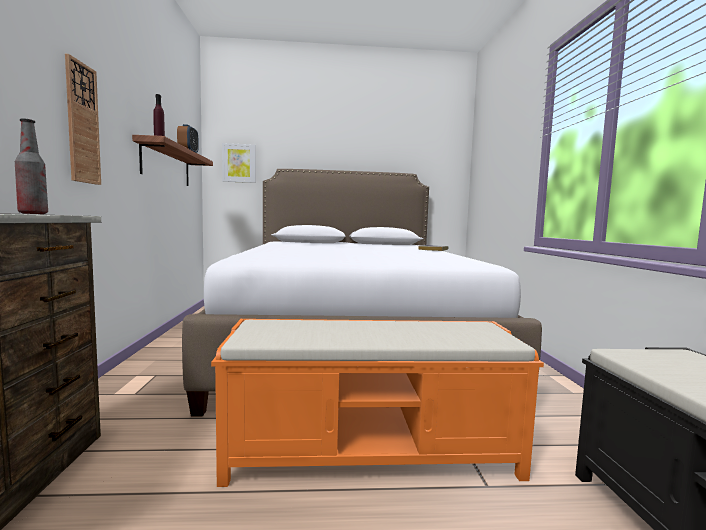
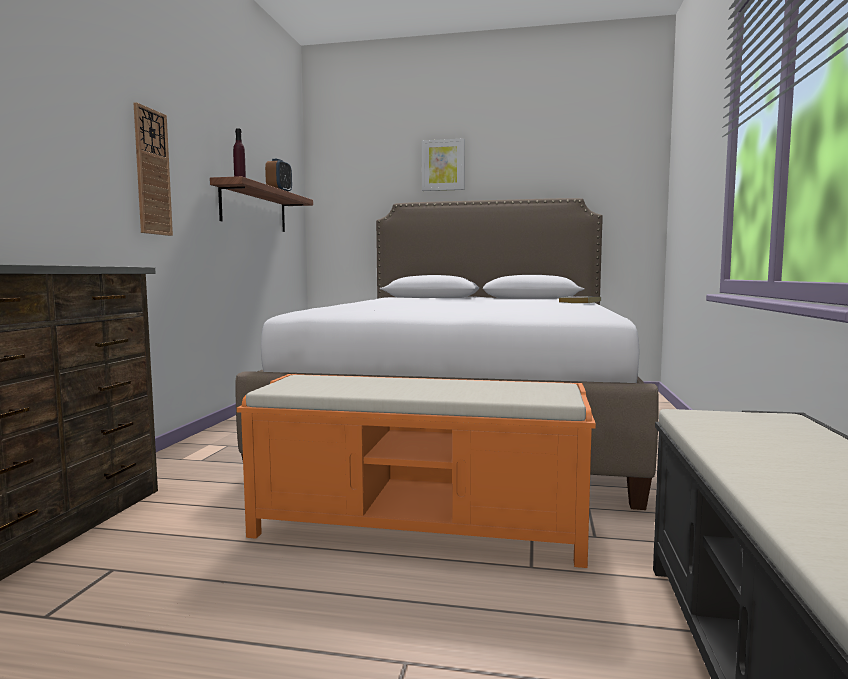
camera: 15 degrees right, 0 degrees up
(33, 213) = (90, 265): bottle -> none
(239, 163) = (348, 199): picture -> picture (443, 165)

